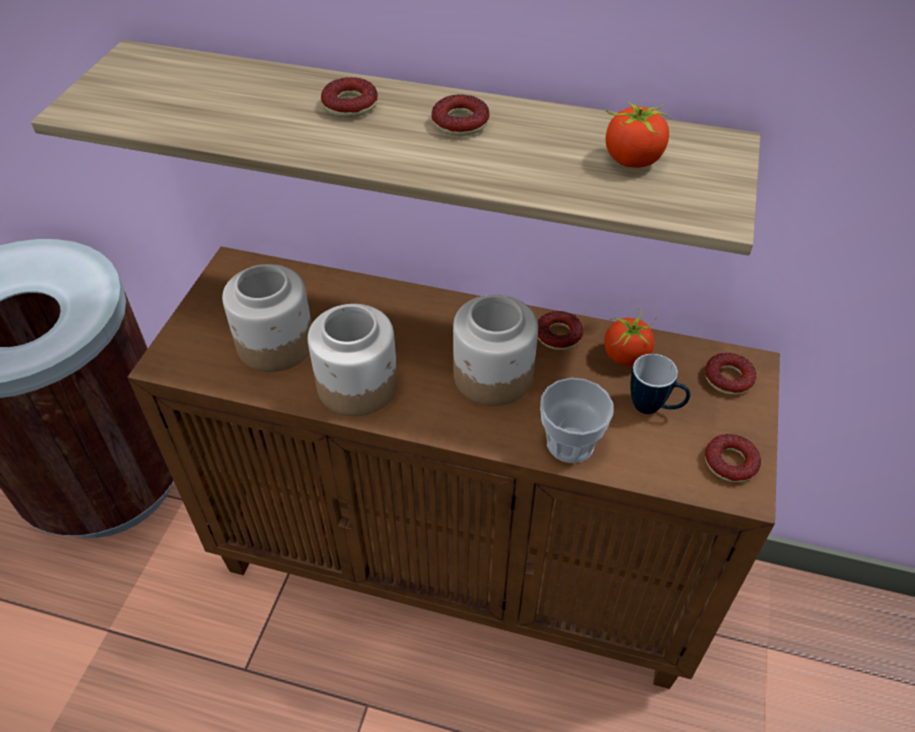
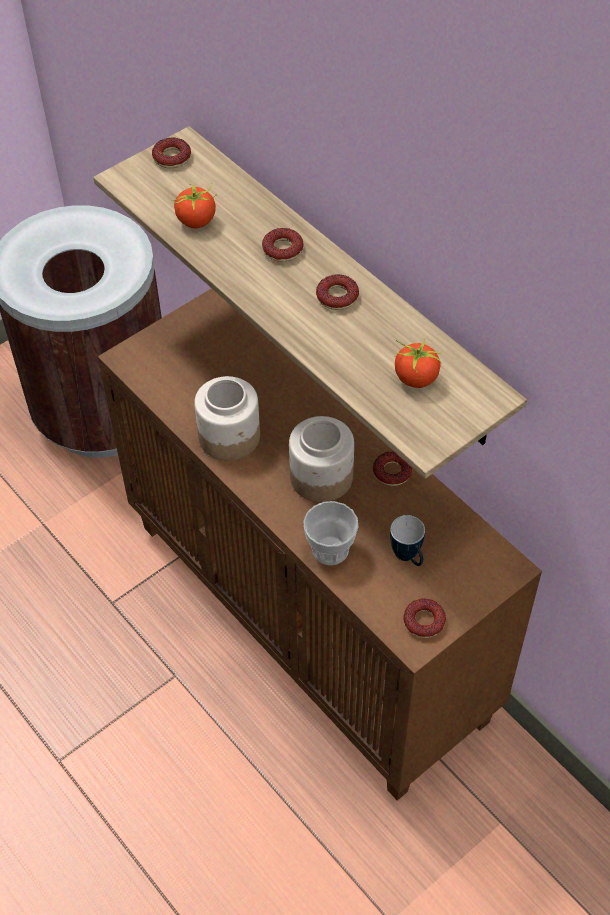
camera: 35 degrees right, 5 degrees up
(275, 345) = (200, 380): jar -> none
(626, 356) = (425, 512): tomato -> tomato (196, 221)
(728, 378) = (482, 567): donut -> donut (172, 157)

